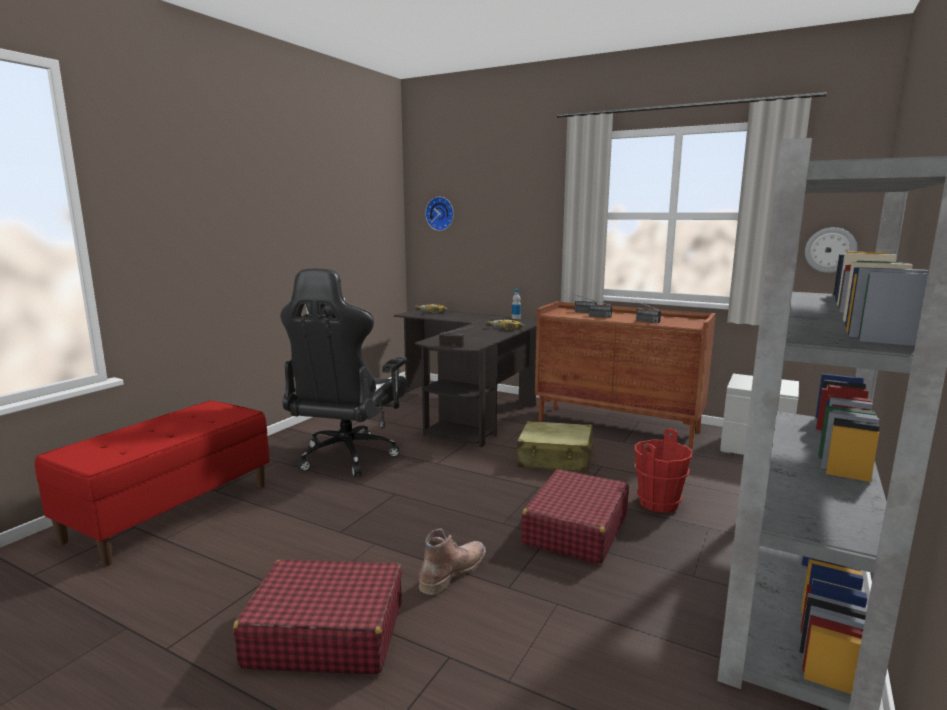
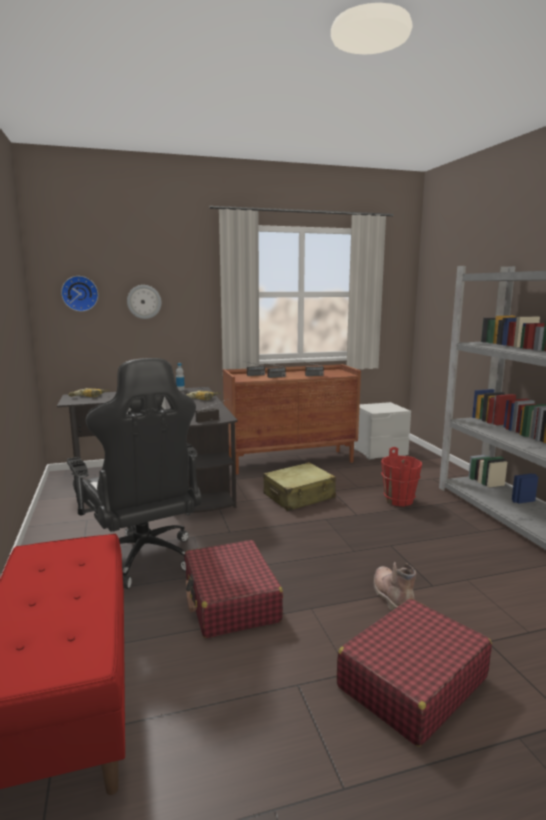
camera: 45 degrees left, 0 degrees up
(575, 530) = (394, 535): red suitcase -> red suitcase (231, 601)
(830, 250) = (395, 315): wall clock -> wall clock (144, 301)

